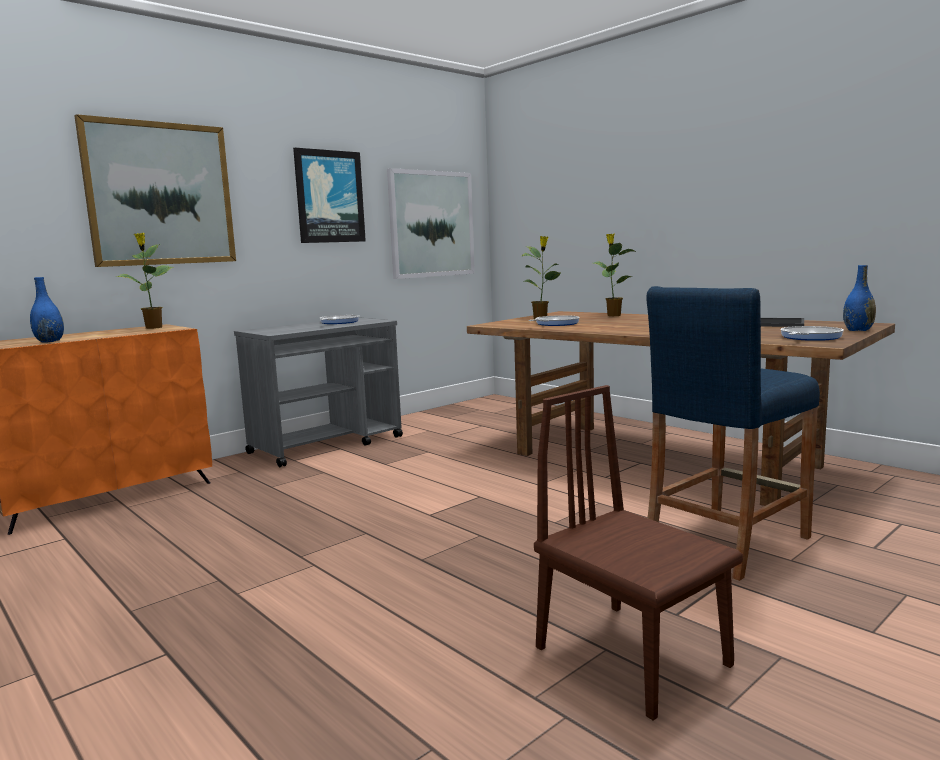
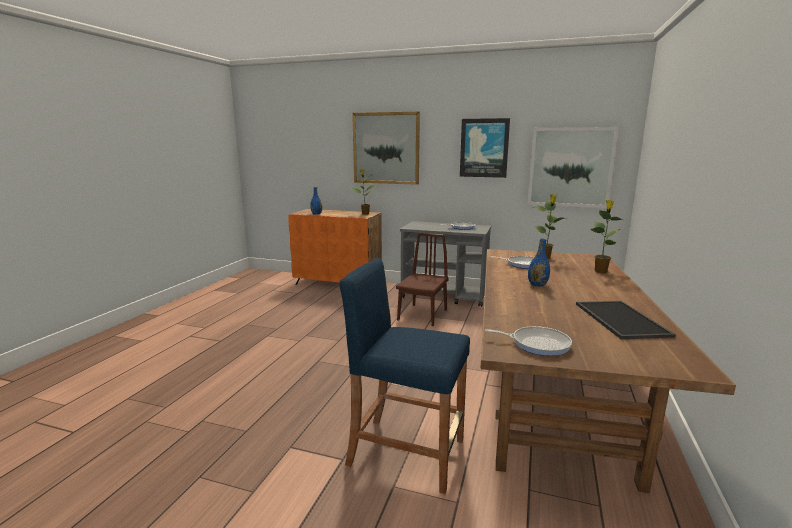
camera: 60 degrees right, 5 degrees up
(632, 656) = (241, 440): brown chair -> brown chair (422, 315)
(858, 330) = (625, 364): blue vase -> blue vase (537, 284)

